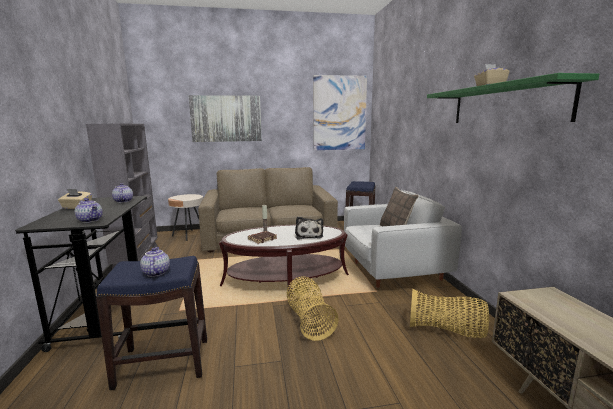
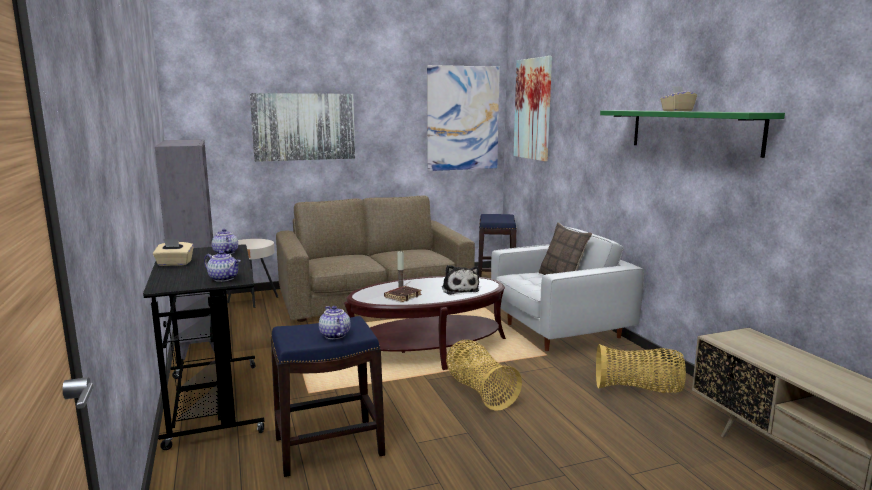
camera: 10 degrees left, 0 degrees up
(387, 104) = (533, 109): none -> picture

